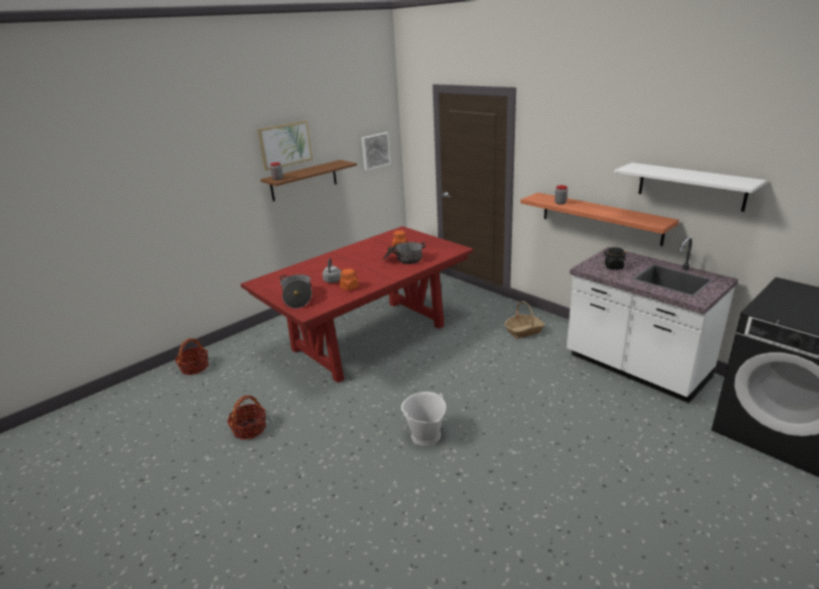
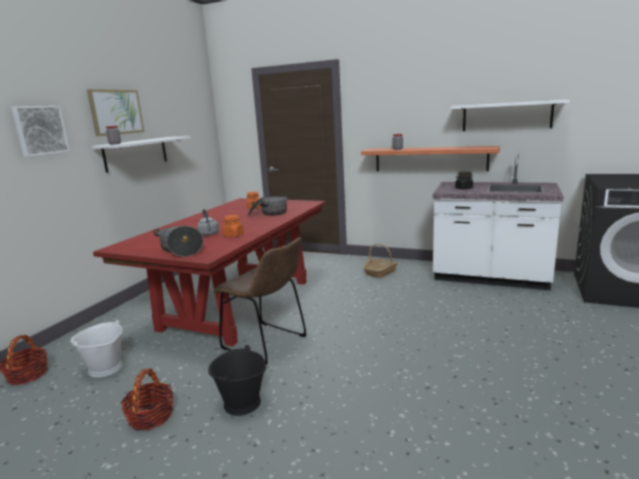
camera: 25 degrees left, 10 degrees down
(304, 180) = (136, 153): brown shelf -> white shelf
(311, 439) = (241, 403): none -> black bucket
(365, 388) = (267, 343): none -> brown chair
(375, 150) = (197, 133): picture -> picture (40, 130)
(425, 435) = (365, 366): white bucket -> white bucket (105, 368)

